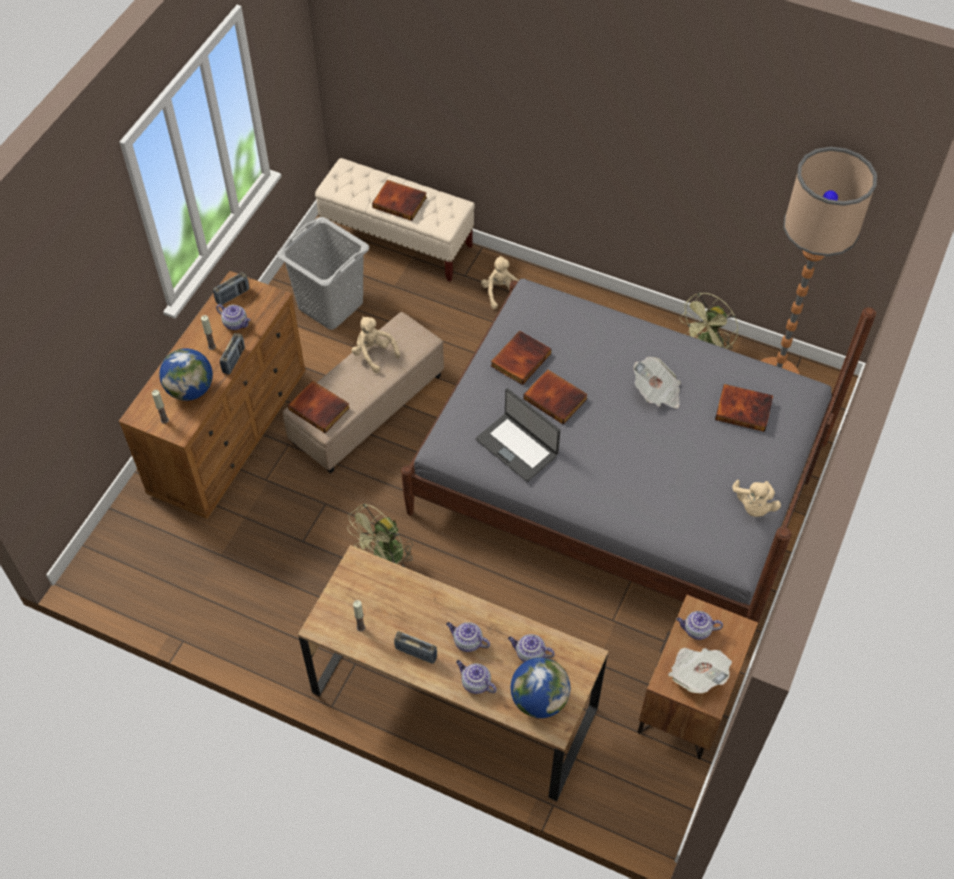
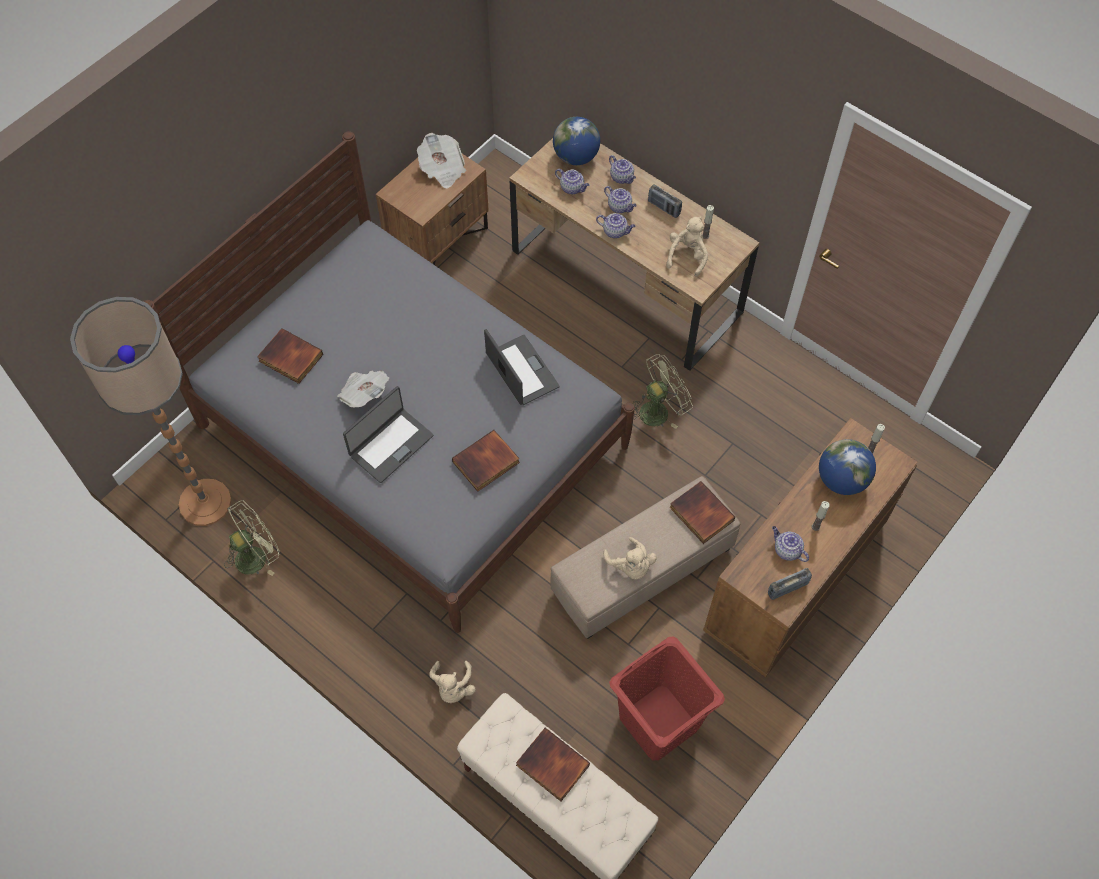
camera: 165 degrees left, 5 degrees up
(234, 360) = (793, 504): radio -> none
(330, 304) = (658, 722): grey laundry basket -> red laundry basket
(556, 398) = (466, 411): book -> none
(611, 354) = (390, 445): none -> laptop
(696, 630) = (427, 198): teapot -> teapot (615, 231)
(753, 506) = (330, 272): beige plush toy -> beige plush toy (687, 256)

